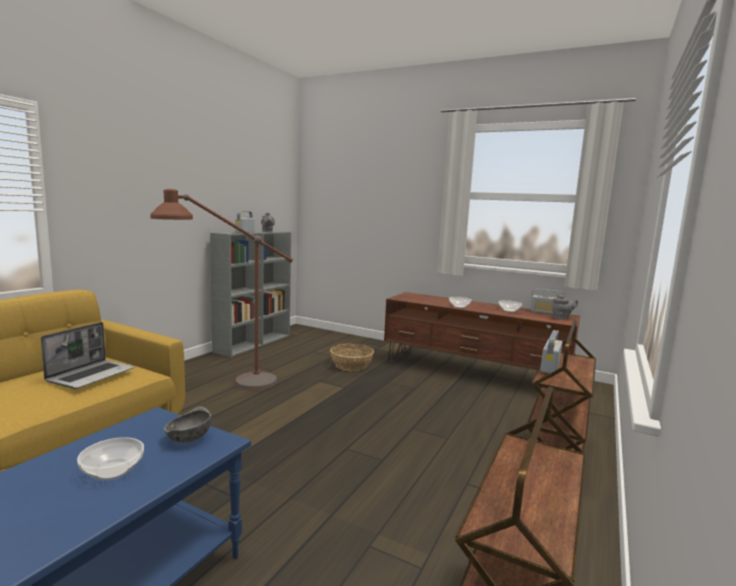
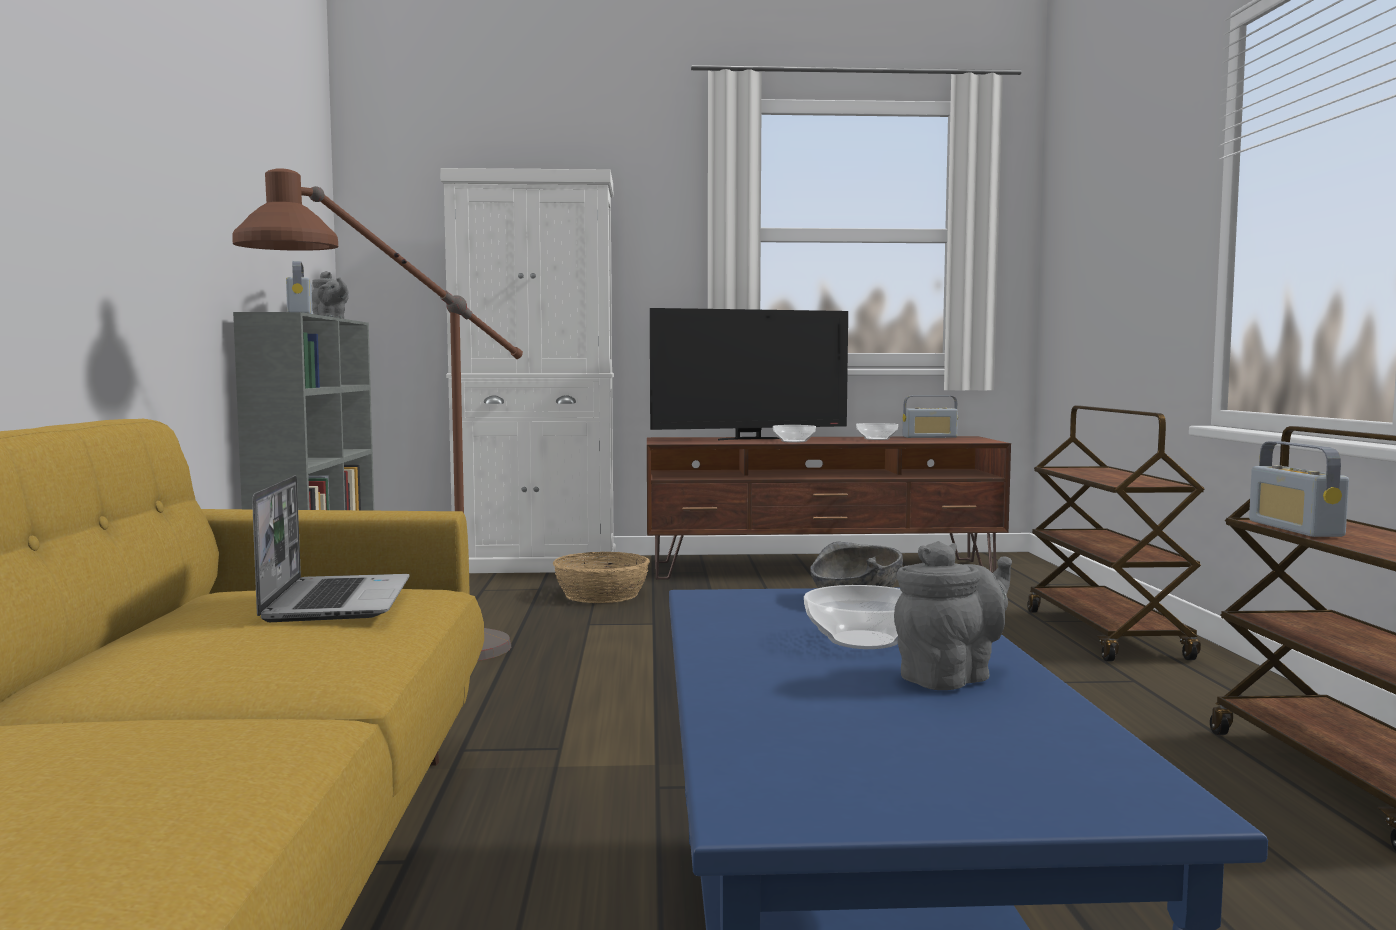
camera: 30 degrees left, 5 degrees down
(355, 341) = (537, 565): none -> white cabinet
(445, 300) = (749, 439): none -> television
(550, 367) = (1091, 476): radio -> radio (1295, 528)
(562, 318) = (969, 439): grey teapot -> grey teapot (951, 678)

